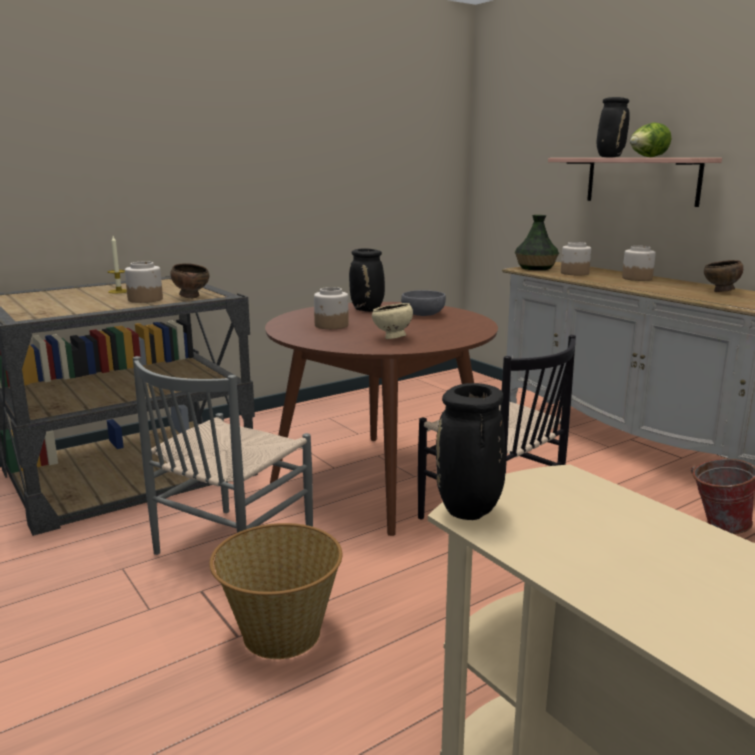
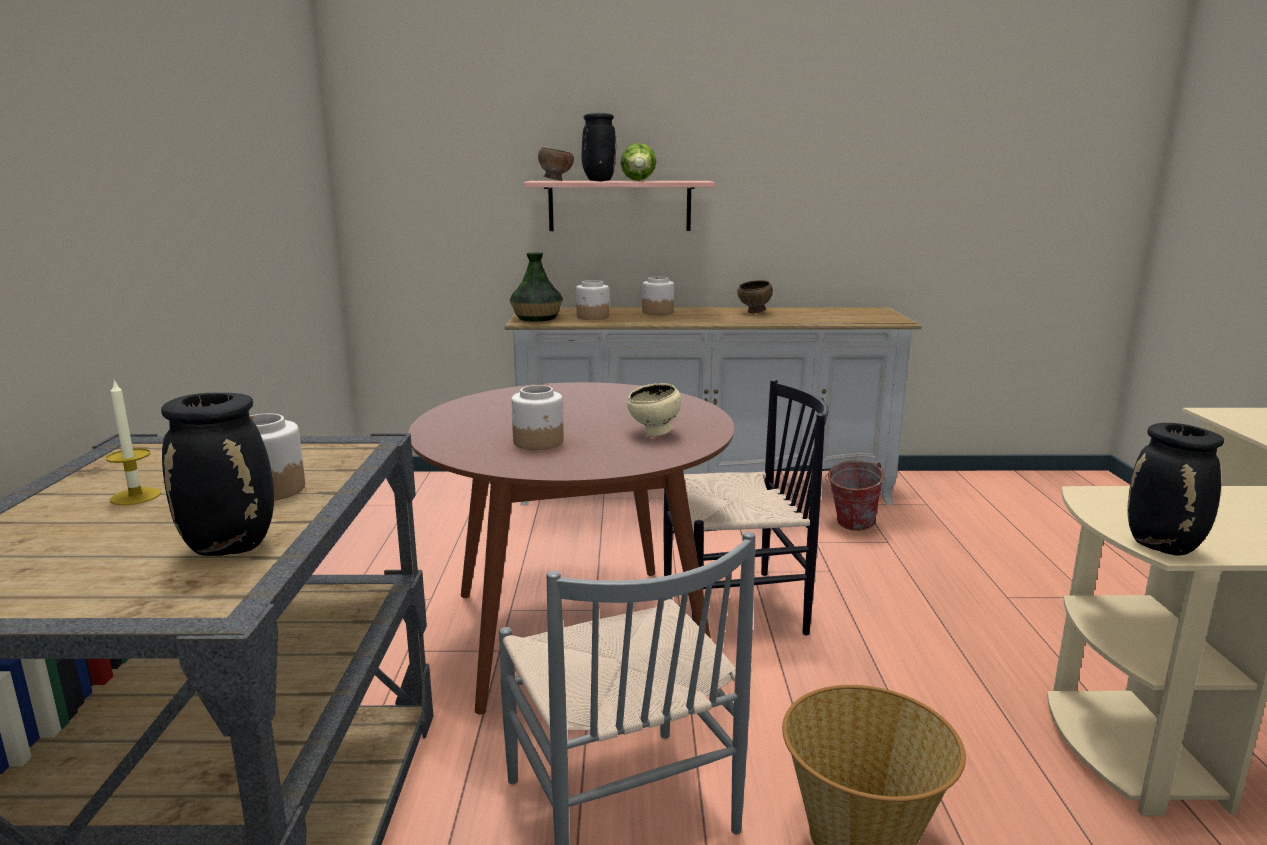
camera: 55 degrees left, 0 degrees up
(192, 297) = (327, 460): brown bowl -> brown bowl (556, 181)
(368, 310) = (495, 412): black vase -> black vase (232, 547)
(423, 314) = (565, 398): grey bowl -> none

